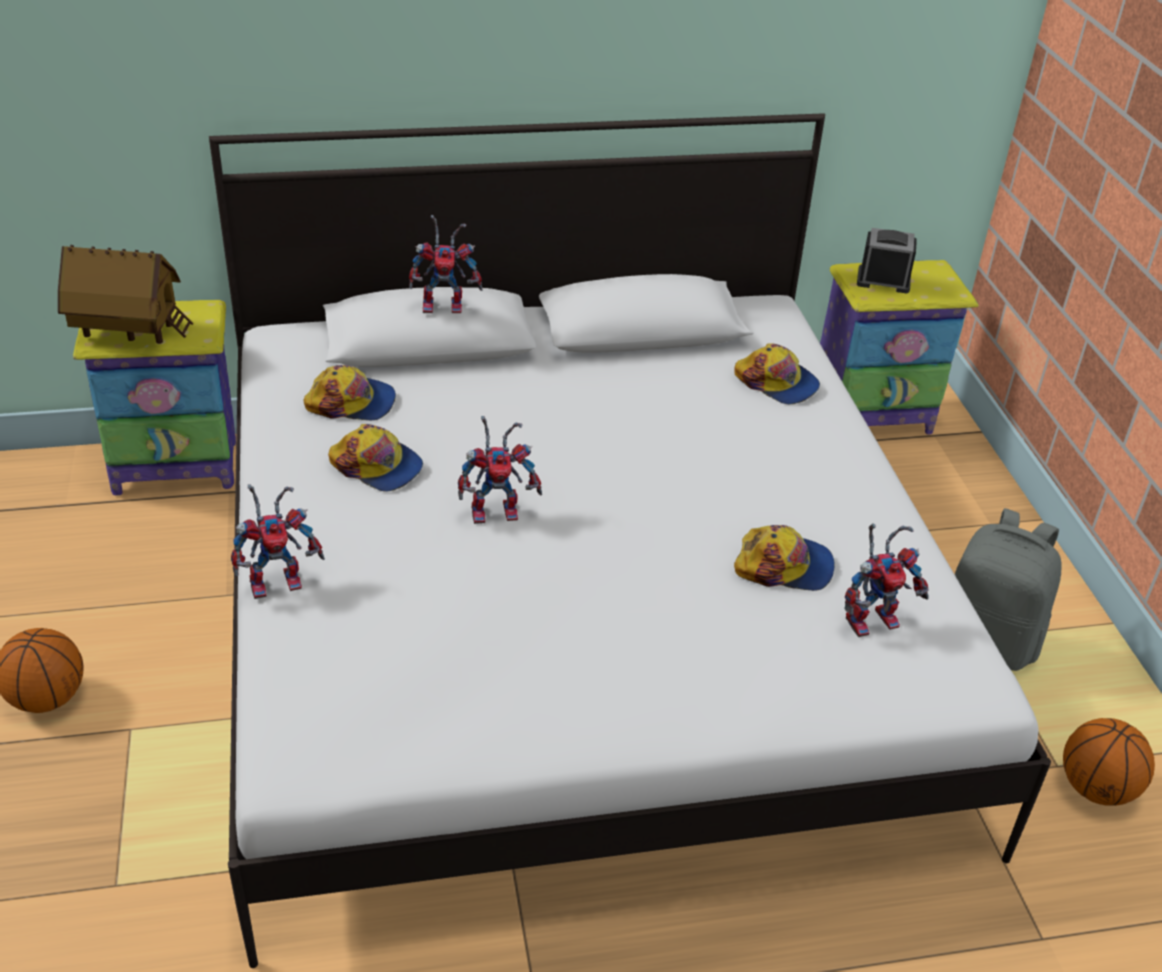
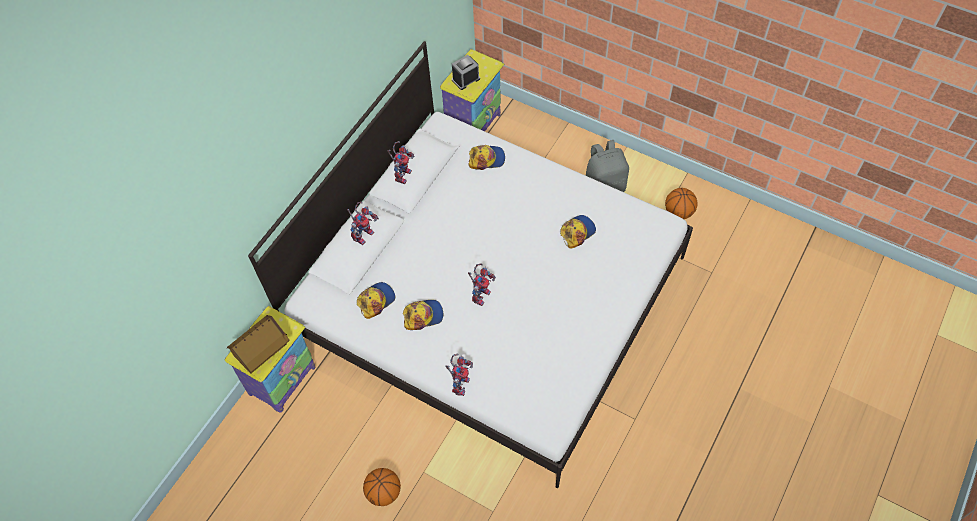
camera: 45 degrees left, 20 degrees up
(874, 618) = (618, 227): toy robot -> toy robot (402, 174)

